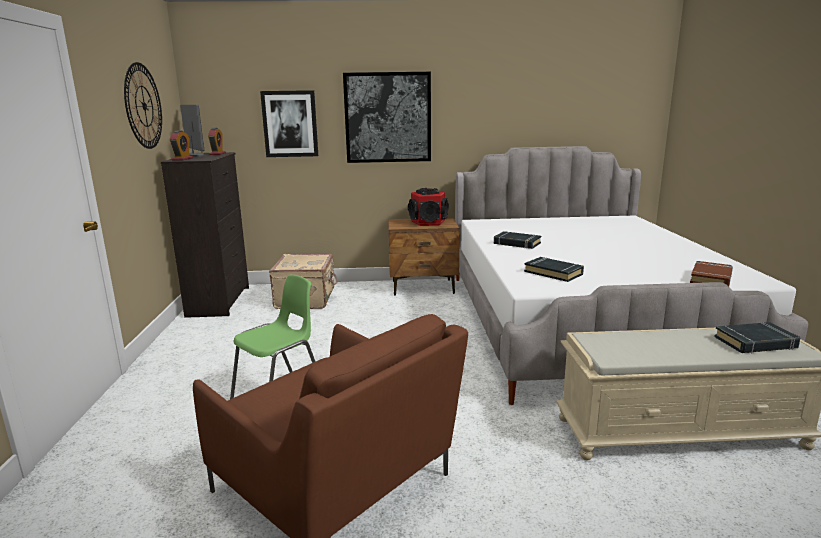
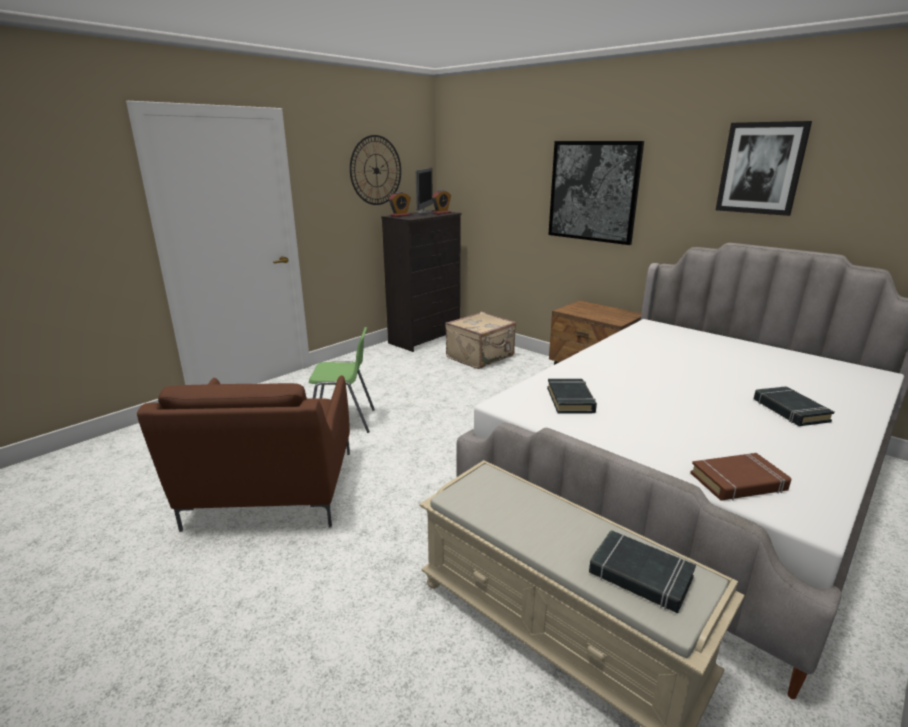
camera: 45 degrees right, 5 degrees up
(290, 124) = (508, 190): picture -> picture (761, 168)
(429, 222) = (606, 313): speaker -> none
(516, 243) = (624, 359): black book -> black book (789, 410)

